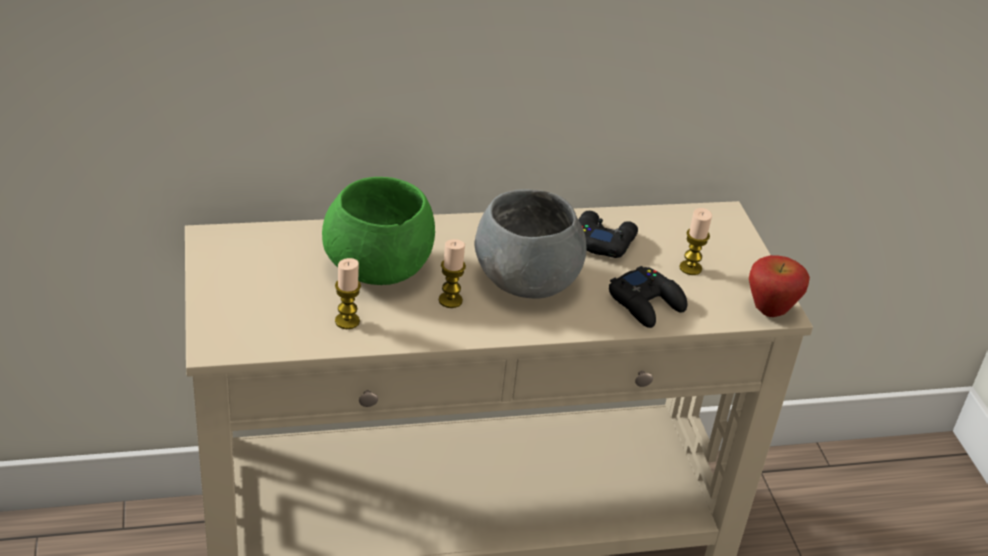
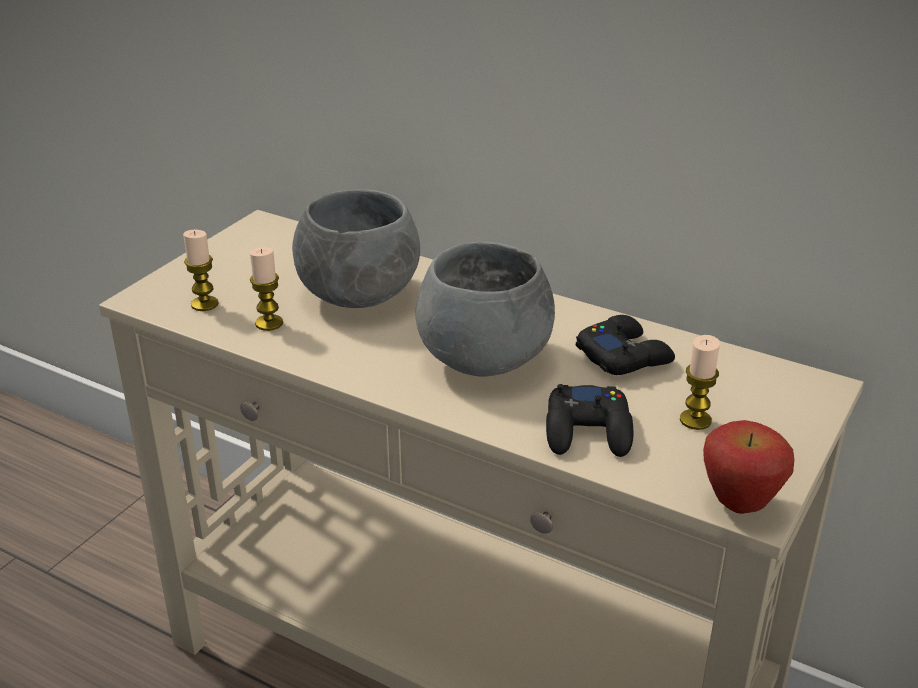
camera: 45 degrees right, 5 degrees down
(377, 270) = (358, 295): green bowl -> grey bowl
(450, 300) = (385, 344): candle -> candle (204, 304)

